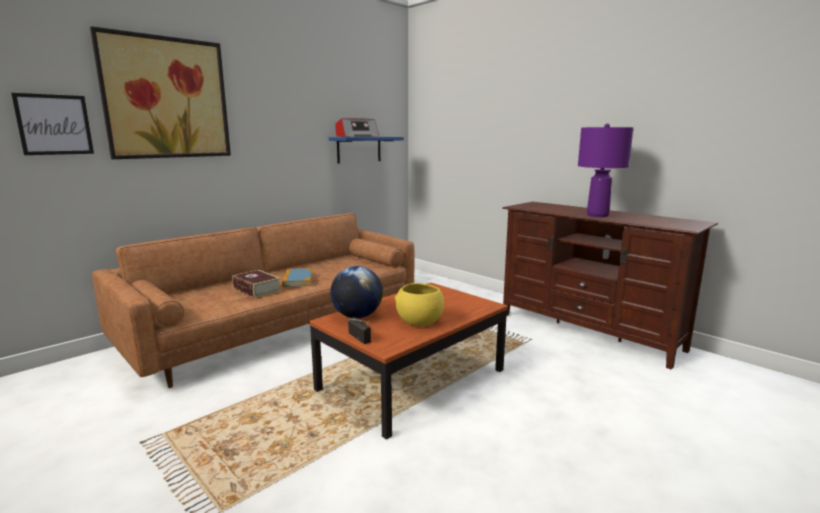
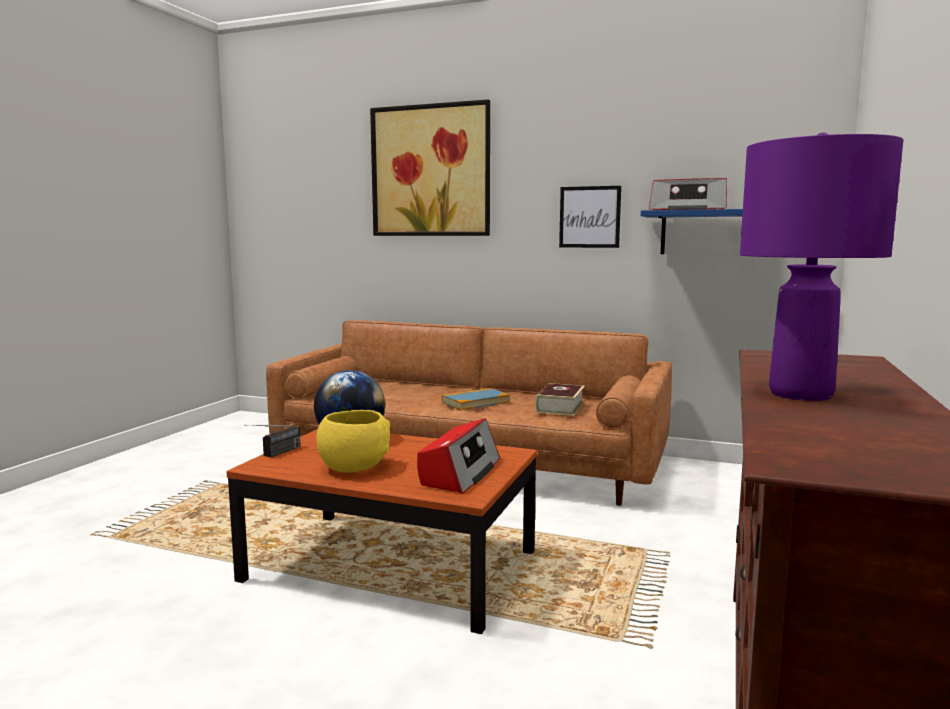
camera: 65 degrees right, 5 degrees down
(54, 124) = (340, 203): picture -> picture (589, 217)
(256, 289) = (421, 397): book -> book (560, 407)
(453, 301) = (460, 472): none -> radio

